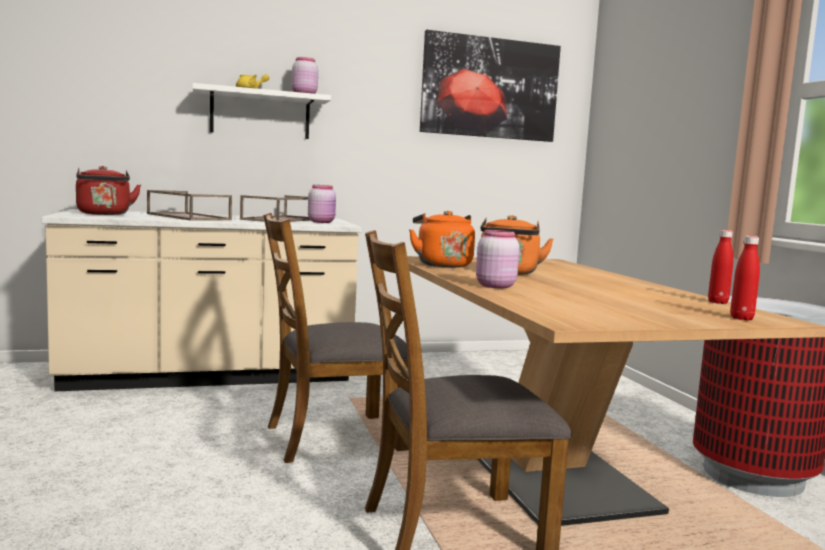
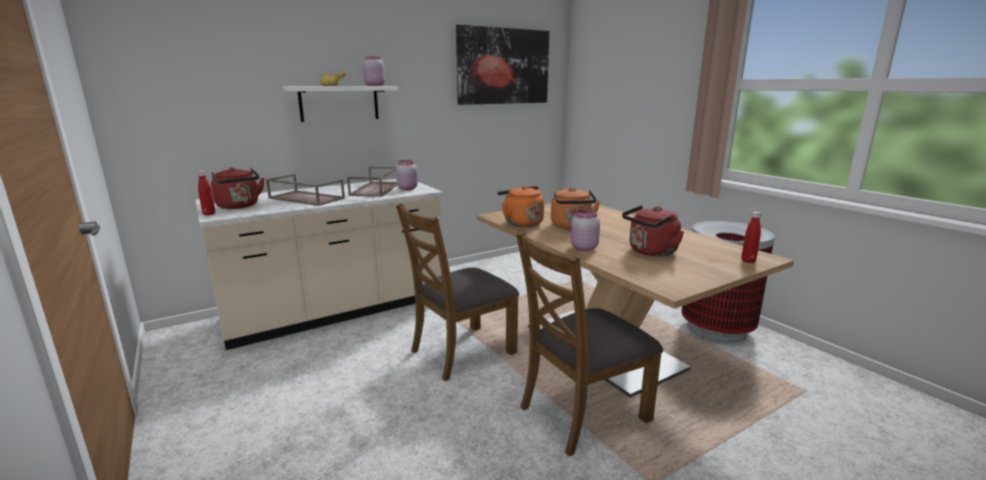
camera: 15 degrees left, 10 degrees up
(591, 298) = (650, 252): none -> red kettle
(717, 302) = (718, 242): red bottle -> red bottle (209, 214)

